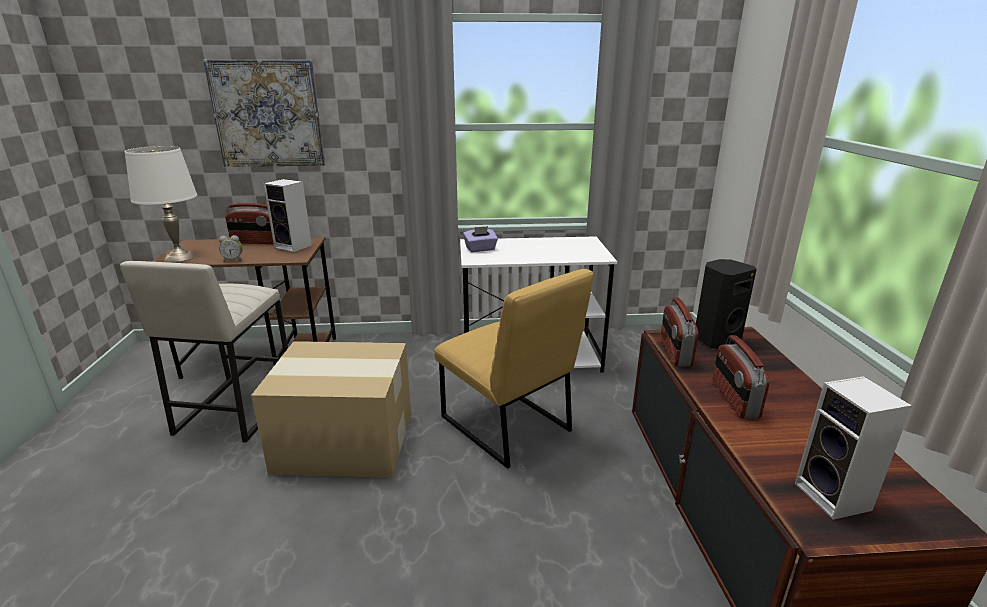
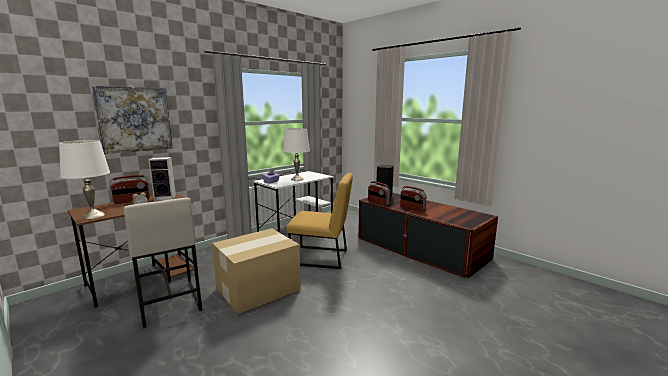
camera: 40 degrees left, 10 degrees down
(532, 253) = (297, 179): none -> white table lamp
(835, 498) = (463, 219): speaker -> none

